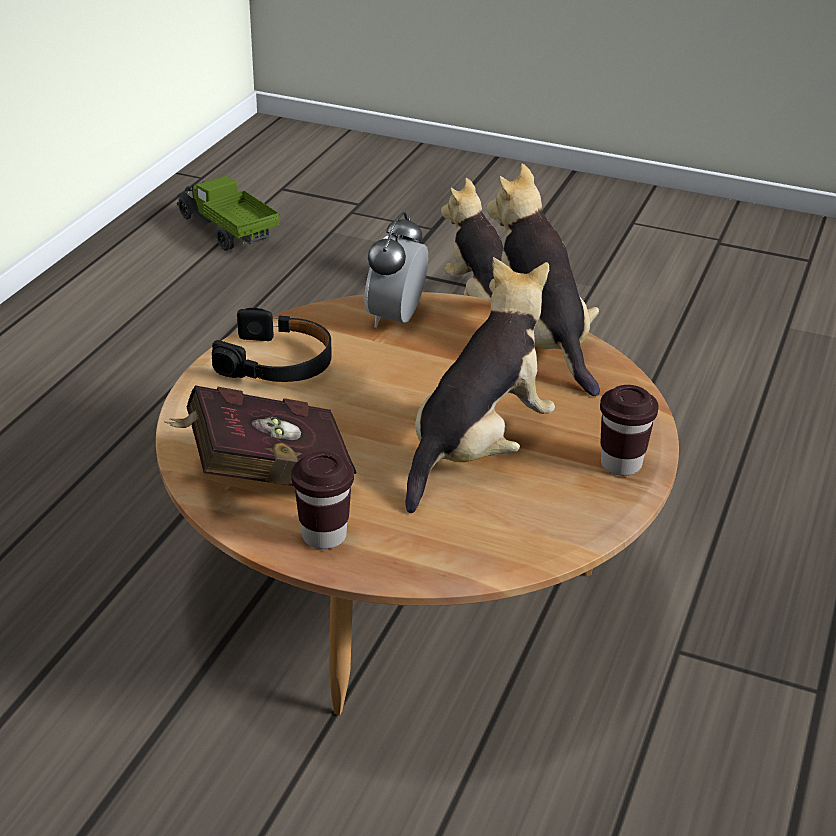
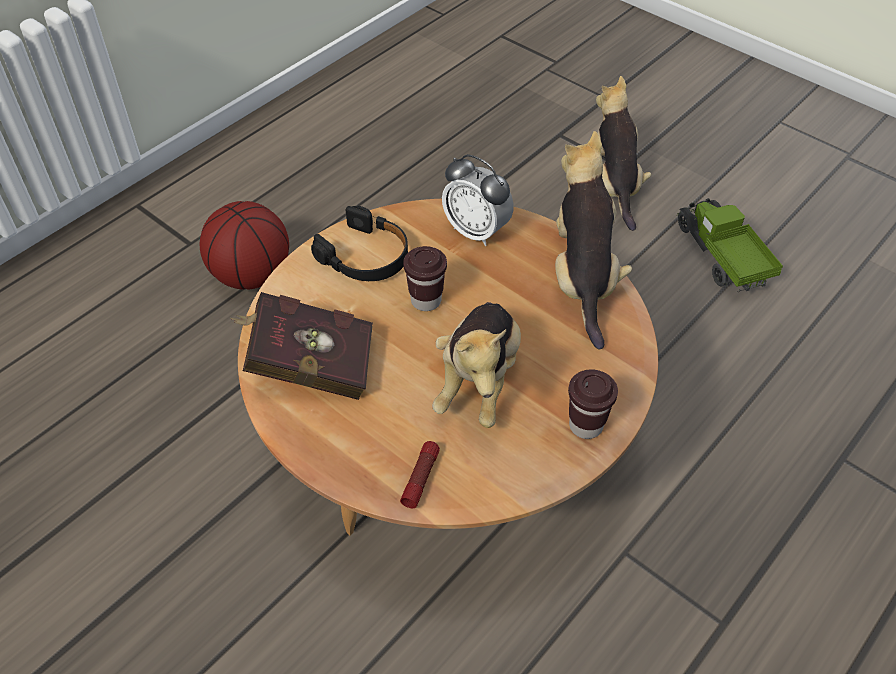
camera: 20 degrees right, 15 degrees up
(77, 471) = (251, 274): none -> basketball
(226, 232) = (441, 72): toy truck -> toy truck (720, 258)
(324, 536) = (325, 436): brown cup -> brown cup (426, 300)
(396, 318) = (476, 231): alarm clock -> alarm clock turned 90 degrees counterclockwise
(462, 550) = (420, 478): none -> flashlight
(477, 449) = (478, 380): plush toy -> plush toy turned 135 degrees clockwise

